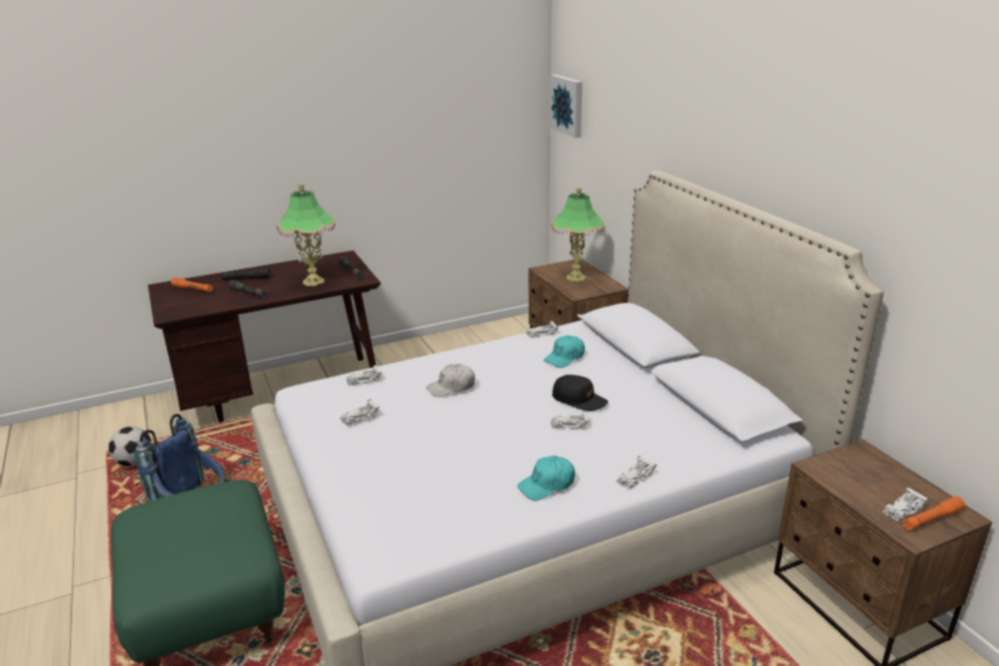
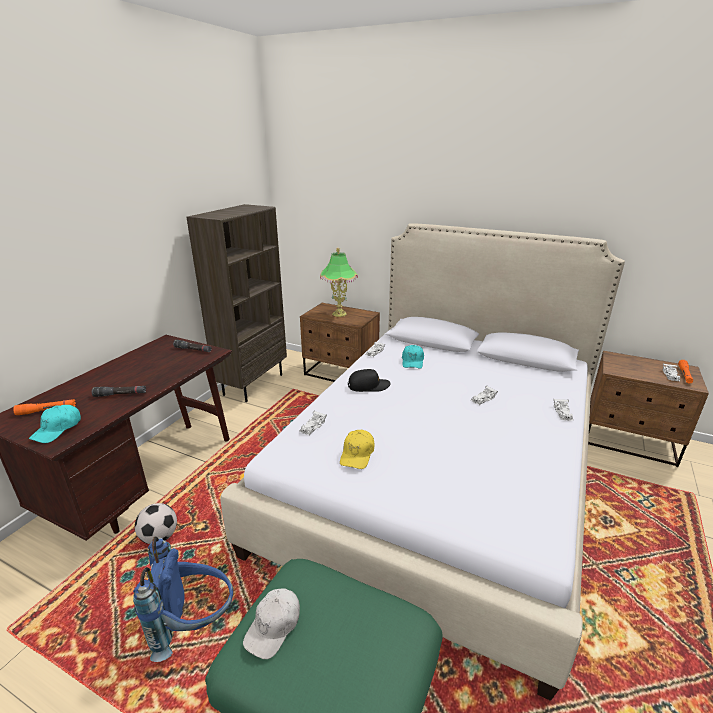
camera: 40 degrees left, 0 degrees up
(135, 462) = (61, 620): football -> football (159, 537)
(246, 279) = (97, 384): black flashlight -> none
(313, 282) = (172, 366): table lamp -> none
(359, 417) = (357, 454): white toy car -> yellow cap
(451, 387) = (382, 405): white cap -> white cap (273, 627)
(466, 339) = (253, 384): none -> brown bookcase
(547, 485) = (535, 439): turquoise cap -> turquoise cap (57, 429)
(568, 105) = (294, 193): picture -> none
(579, 399) = (462, 382): black cap -> black cap (368, 386)

